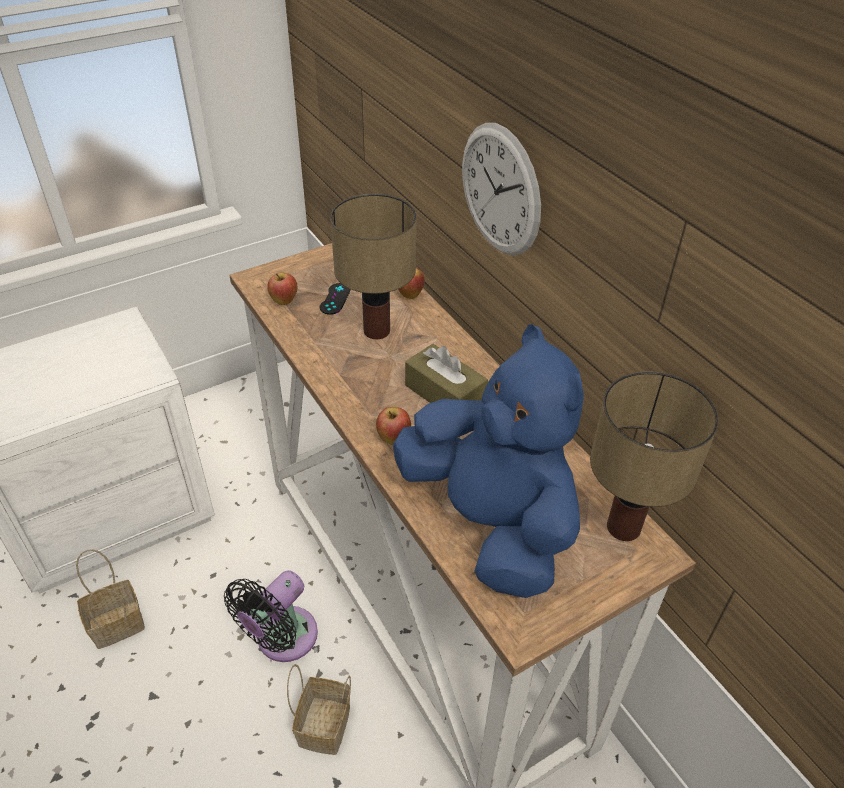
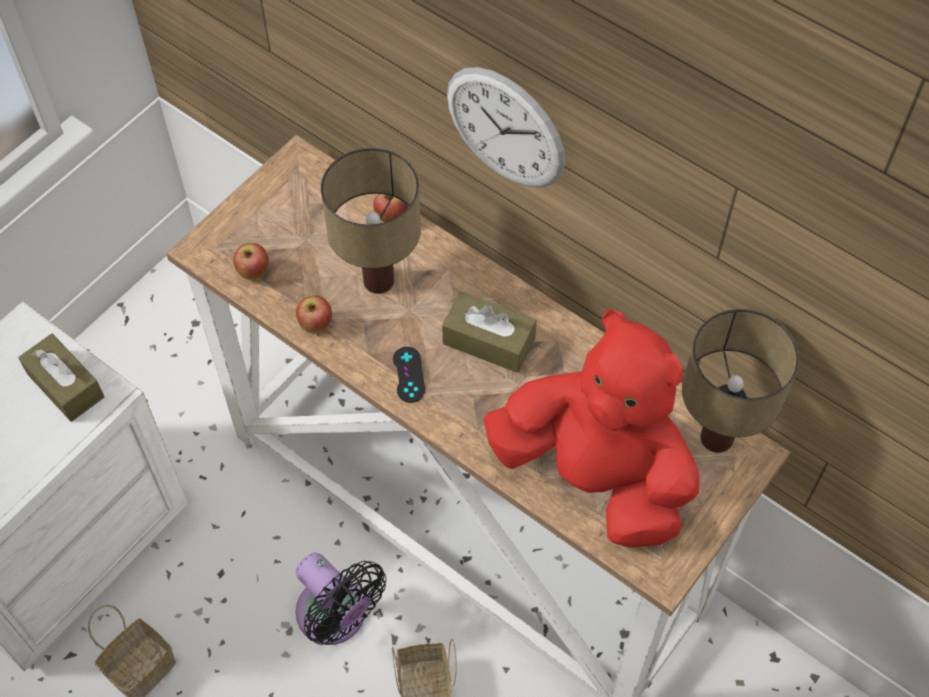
camera: 20 degrees left, 15 degrees up
(129, 363) = (65, 385): none -> brown tissue box
(282, 639) = (336, 617): black fan -> black fan turned 60 degrees counterclockwise
(335, 299) = (310, 250): black game controller -> black game controller (408, 374)
(393, 439) = (462, 414): apple -> apple (316, 325)
(490, 523) = (595, 476): blue plush toy -> red plush toy

